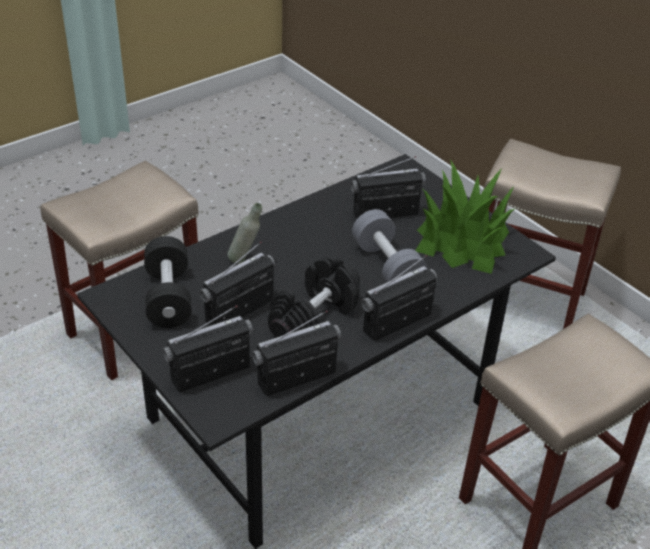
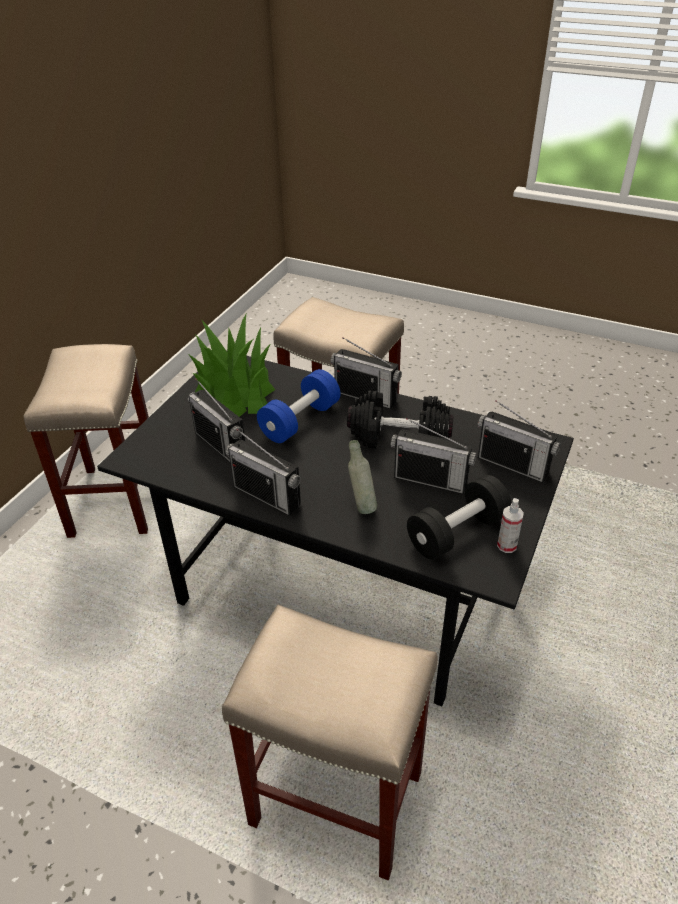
camera: 115 degrees left, 0 degrees up
(129, 317) = (507, 545): none -> spray bottle
(297, 378) = (470, 422): radio -> radio (267, 496)
(387, 266) = (300, 421): grey dumbbell -> blue dumbbell

